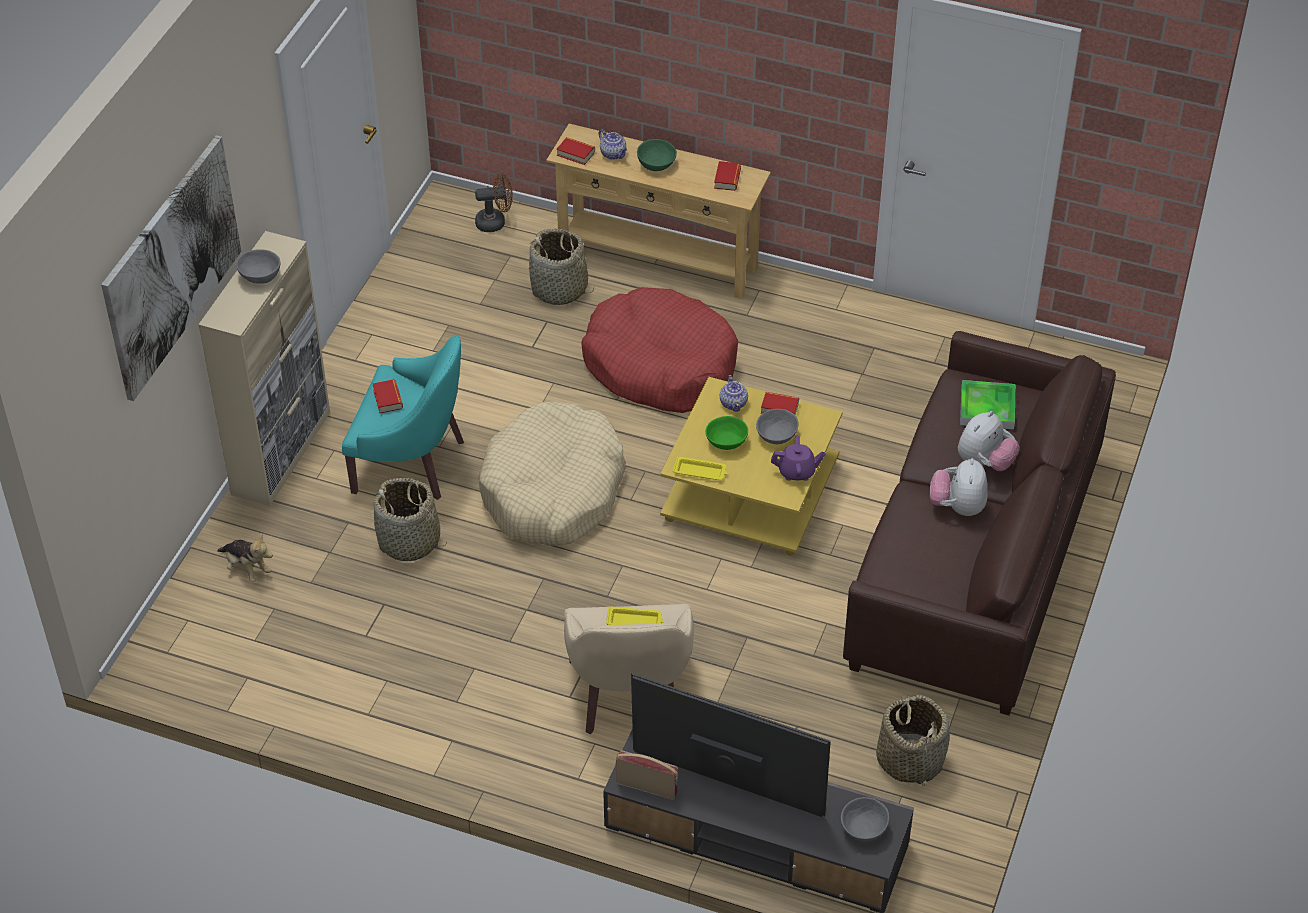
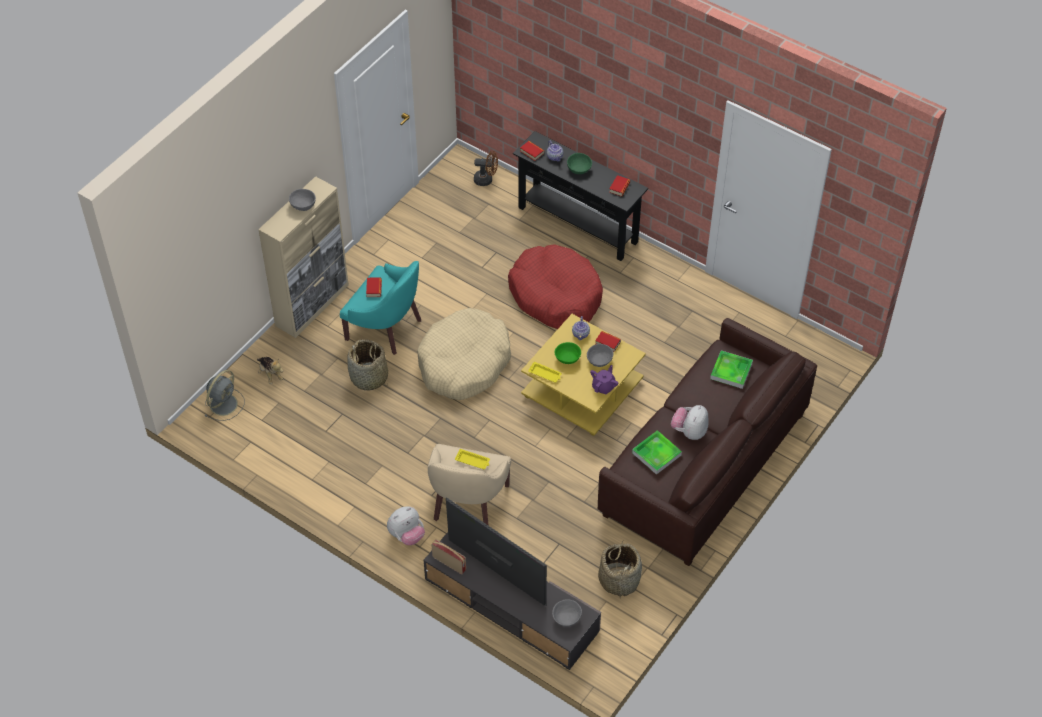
camera: 15 degrees right, 5 degrees up
(171, 266) = (241, 196): picture -> none
(185, 628) = (224, 403): none -> grey fan
(559, 289) = (511, 232): basket -> none
(658, 259) = (578, 224): beige console table -> black console table
(797, 472) = (603, 386): purple teapot -> purple teapot turned 75 degrees counterclockwise
(921, 549) = (656, 454): none -> tray
(984, 462) = (716, 406): plush toy -> plush toy (406, 535)

